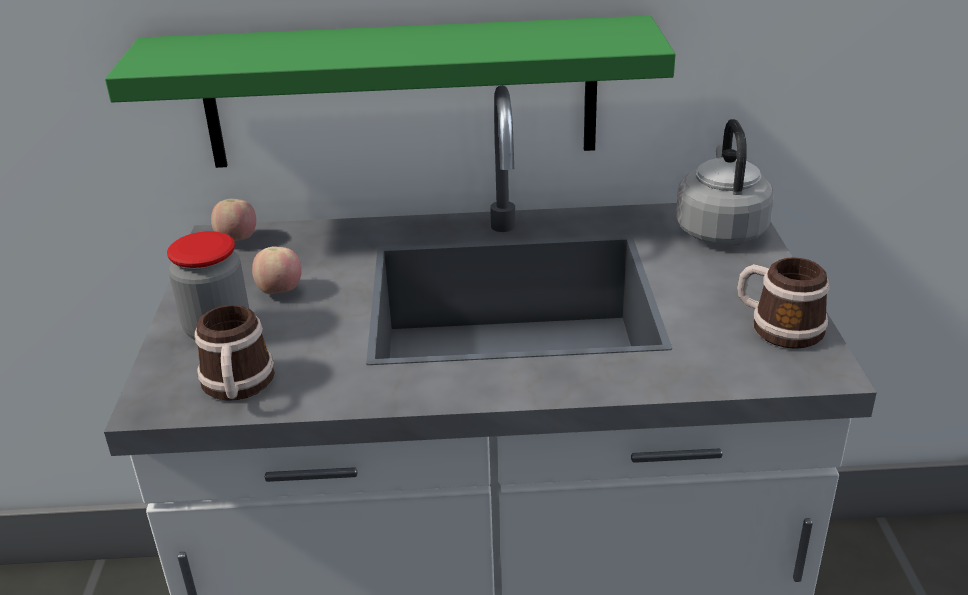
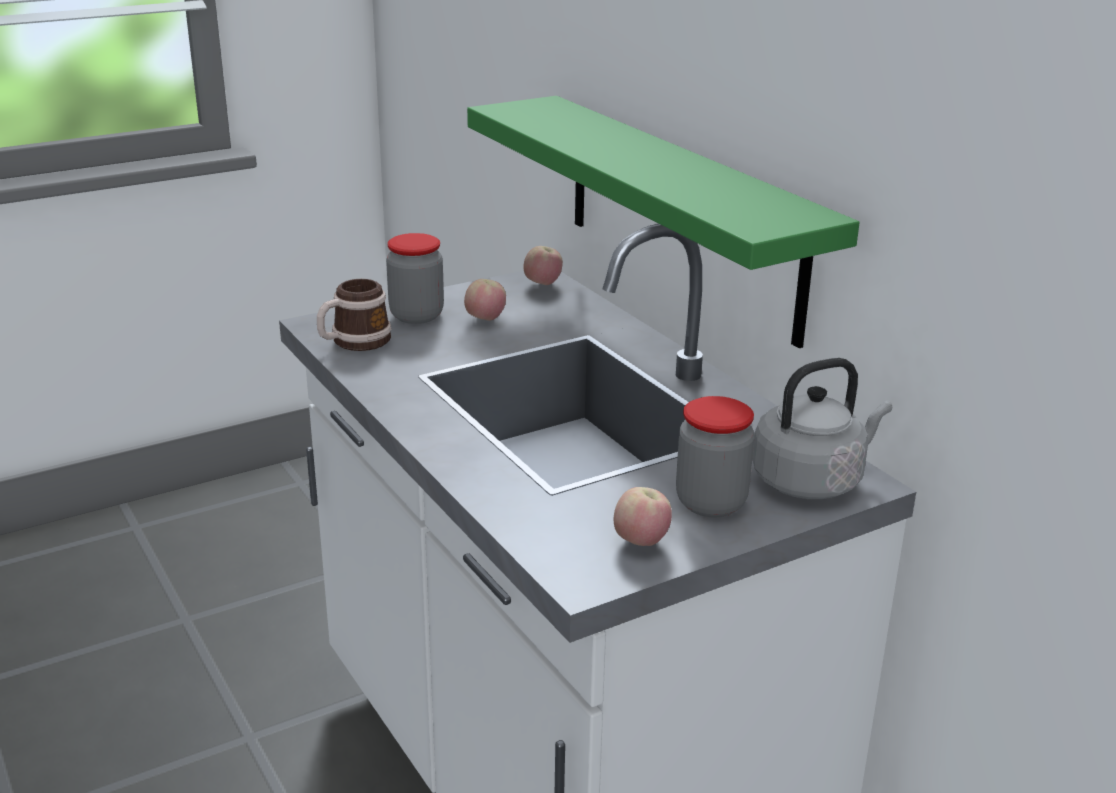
camera: 60 degrees right, 5 degrees down
(730, 278) = (711, 503): none -> jar
(777, 326) = (641, 542): mug -> apple

